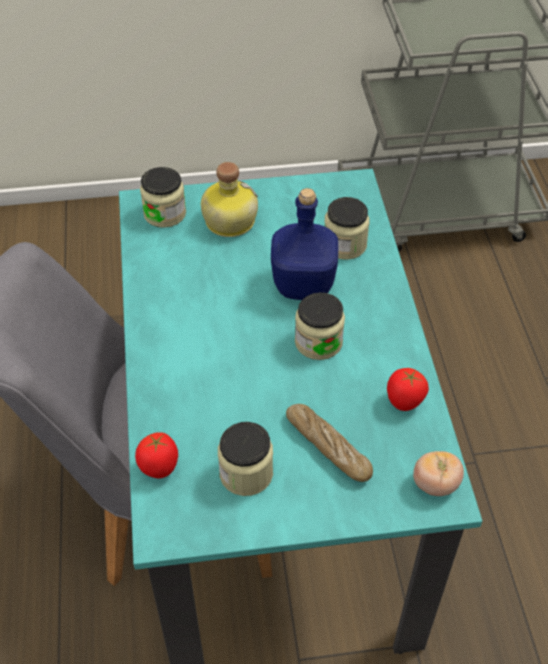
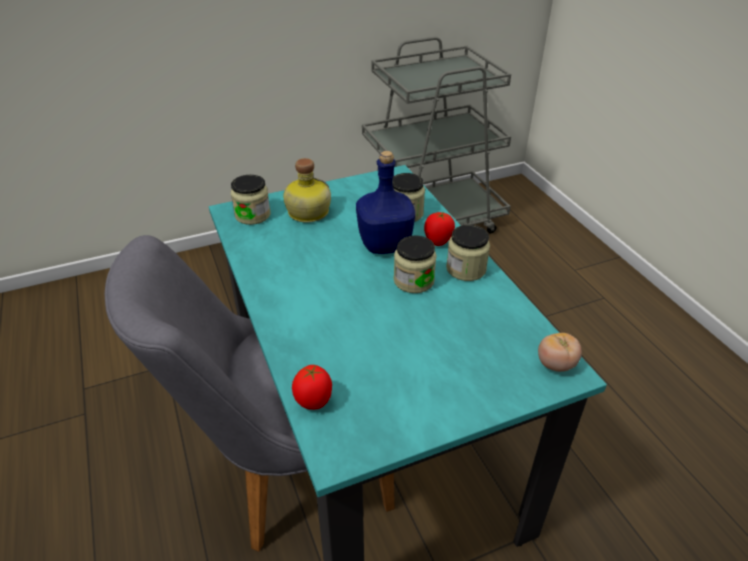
camera: 15 degrees left, 10 degrees down
(246, 473) = (393, 389): jar -> jar (466, 269)
(327, 447) = (455, 355): bread -> none
(404, 403) = (502, 310): tomato -> tomato (438, 242)

